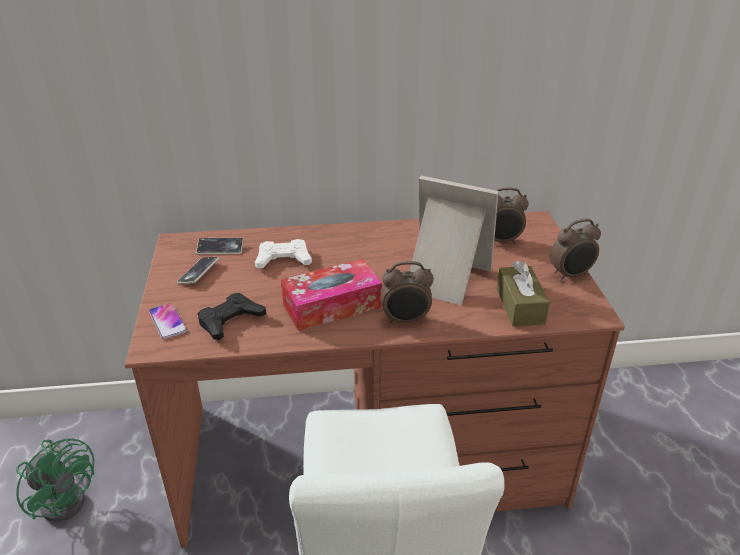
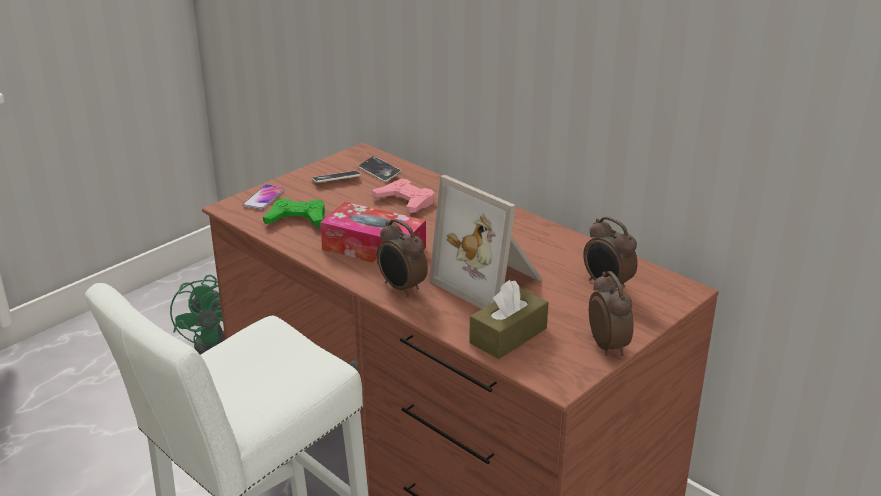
camera: 50 degrees right, 5 degrees down
(230, 320) = (297, 219): black game controller -> green game controller
(283, 259) = (405, 201): white game controller -> pink game controller
(444, 279) = (491, 281): picture frame -> picture frame turned 150 degrees clockwise
(570, 275) = (608, 346): alarm clock -> alarm clock turned 135 degrees counterclockwise

